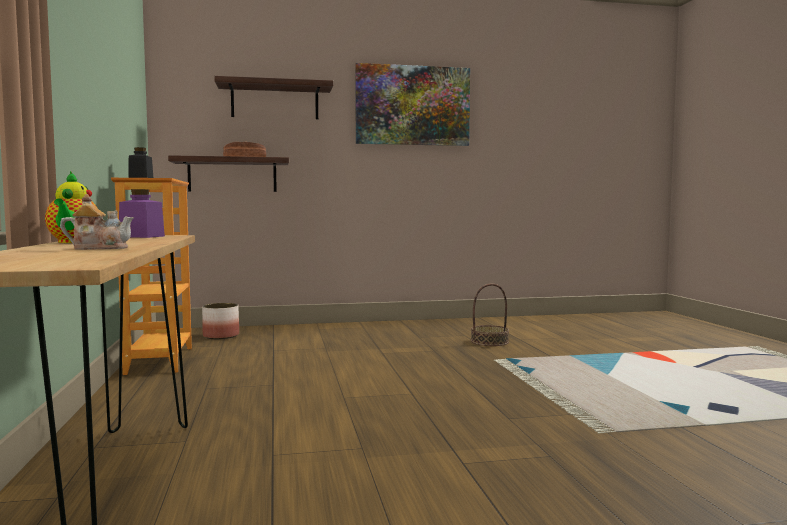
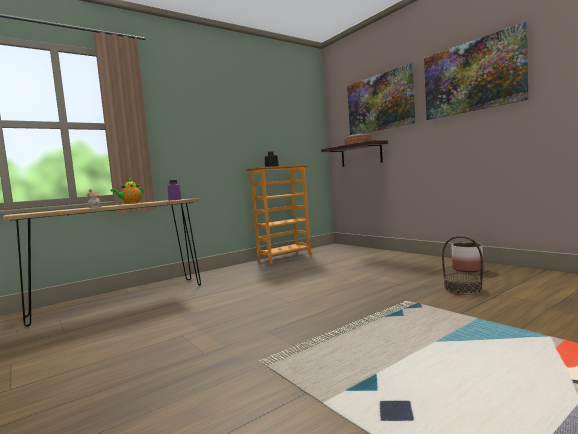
camera: 65 degrees right, 0 degrees up
(220, 336) = (341, 251): planter -> planter (467, 269)
(275, 102) = (379, 103): shelf -> picture

